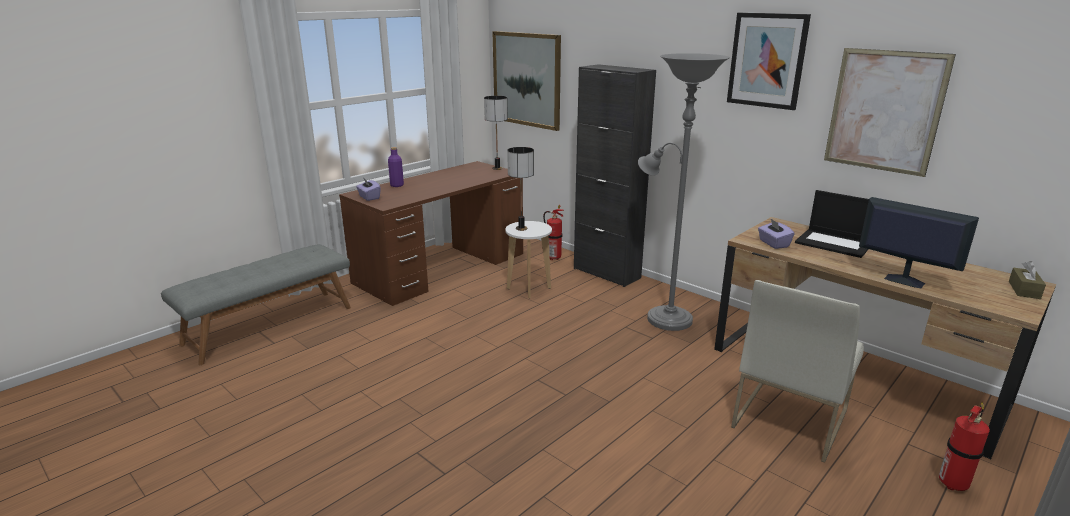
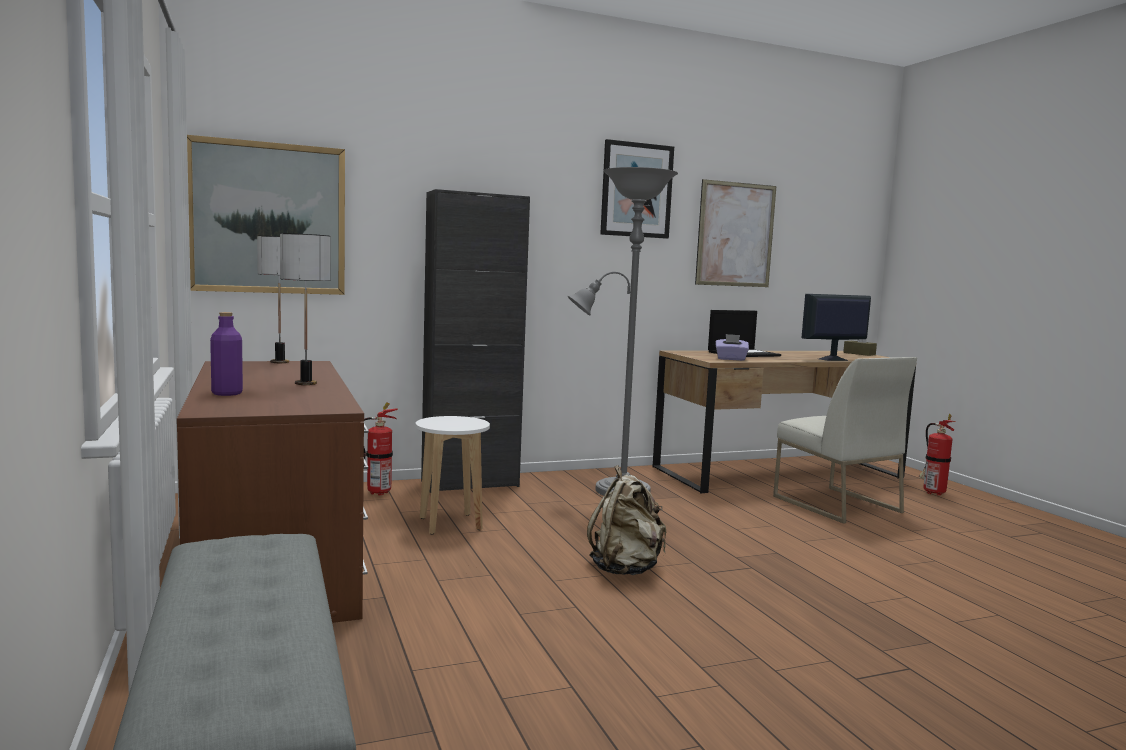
camera: 65 degrees left, 15 degrees down
(369, 197) = (260, 409): purple tissue box -> none
(513, 352) = (625, 569): none -> beige backpack
(521, 228) = (448, 424): table lamp -> table lamp (305, 383)

